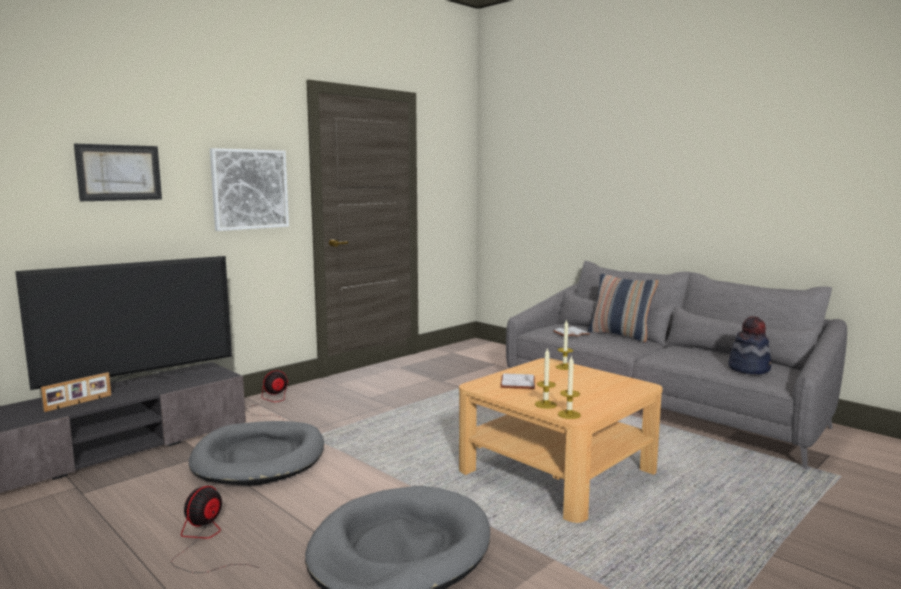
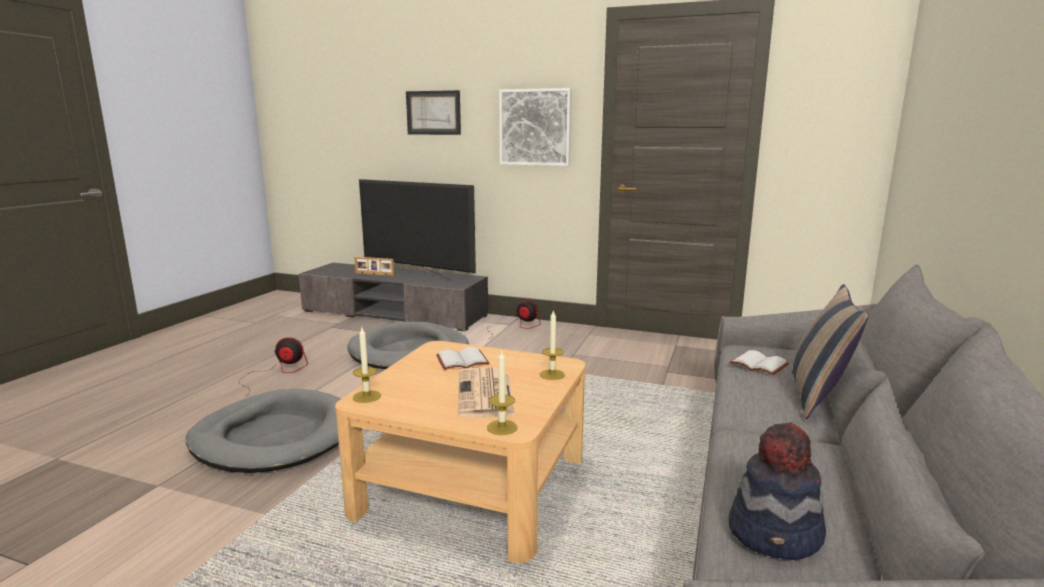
camera: 65 degrees right, 5 degrees up
(545, 404) = (395, 382): candle -> candle (502, 427)
(586, 385) = (486, 394): none -> newspaper

